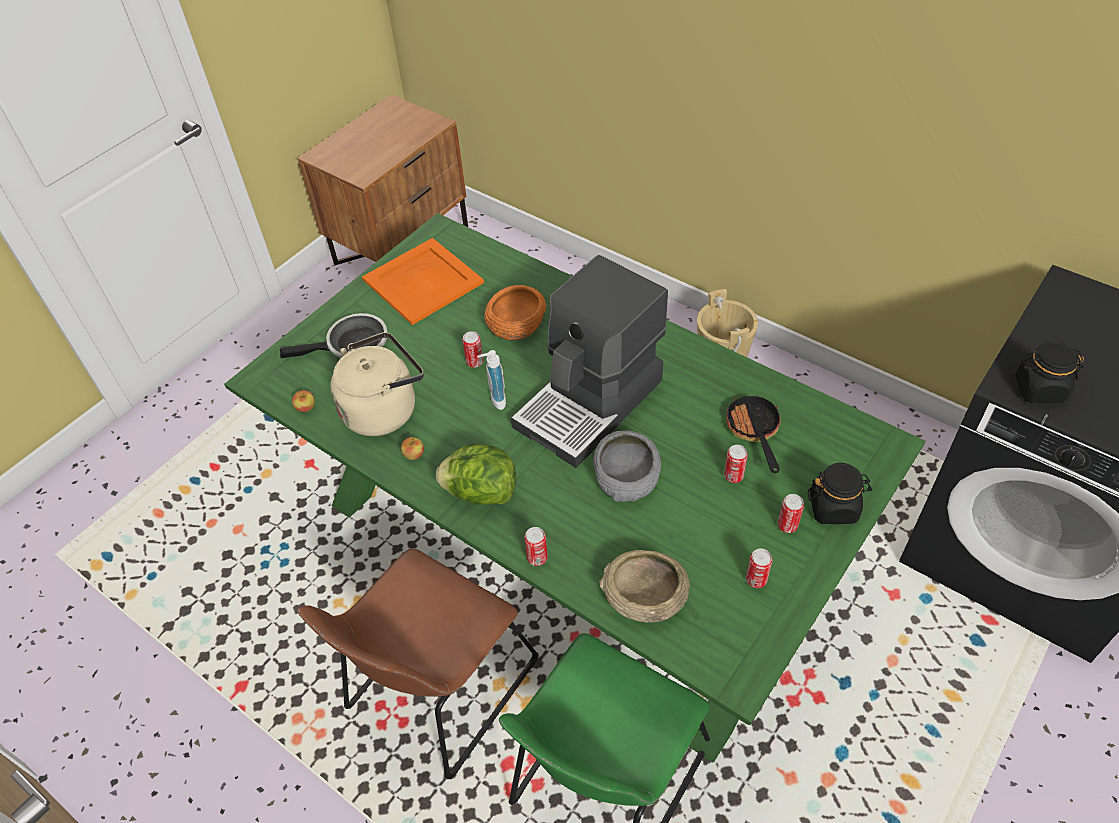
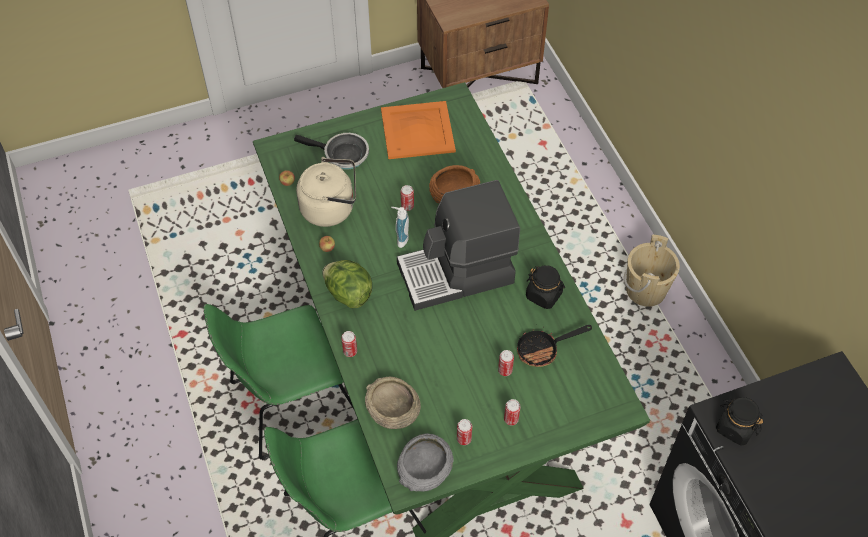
camera: 30 degrees right, 5 degrees up
(437, 690) = (289, 404): brown chair -> green chair
(627, 476) = (440, 333): grey bowl -> grey bowl (425, 469)
(754, 431) = (543, 350): frying pan -> frying pan turned 135 degrees counterclockwise
(833, 507) = (549, 426): black jar -> black jar (544, 295)

